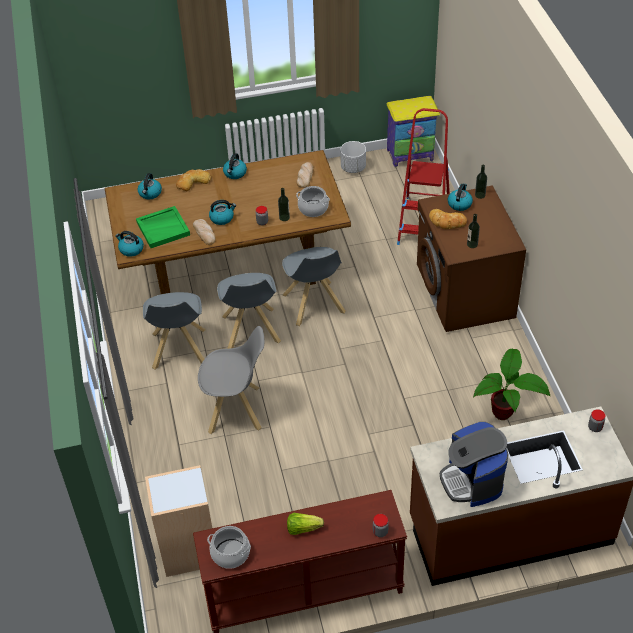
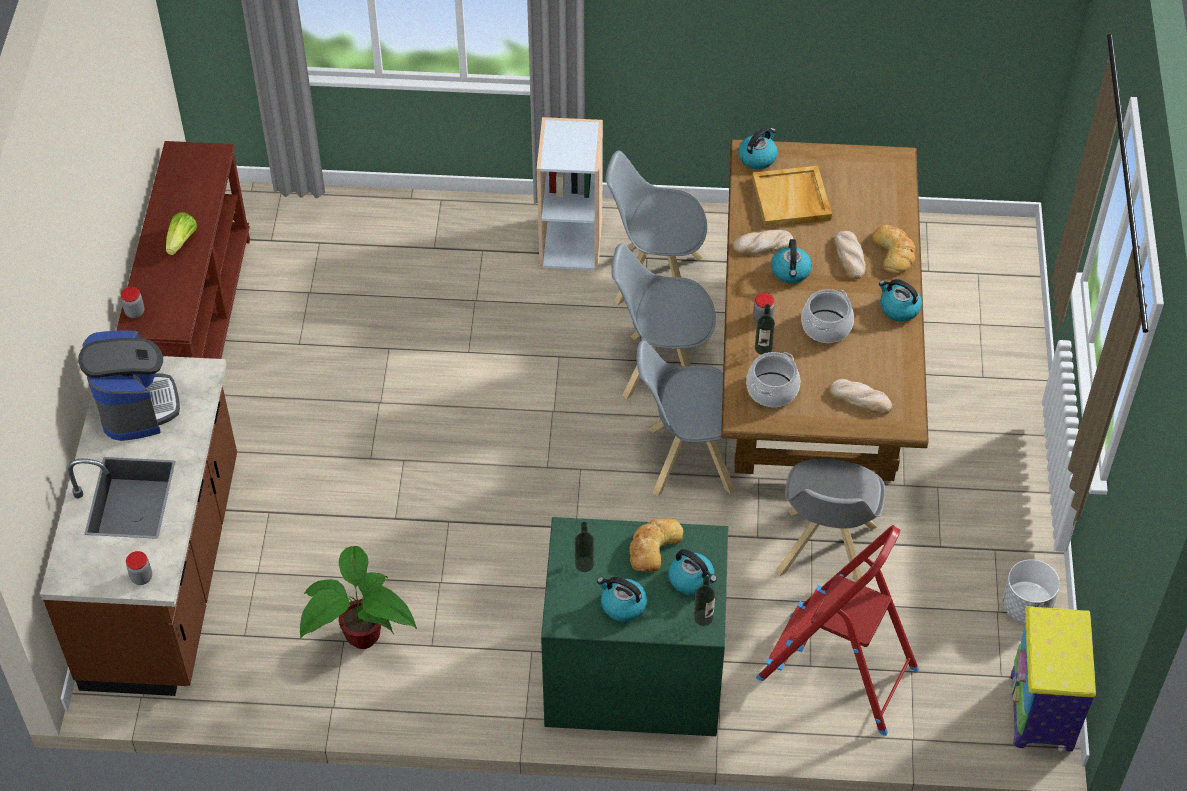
camera: 105 degrees right, 5 degrees up
(150, 193) = (882, 197): kettle -> kettle (622, 605)
(163, 228) = (792, 200): green tray -> beige tray
(188, 551) = (312, 232): bookcase -> bookcase (571, 242)
(202, 197) = (850, 256): none -> bread
(230, 554) = (185, 170): cooking pot -> cooking pot (826, 326)
(236, 410) = (515, 321): grey chair -> grey chair (825, 552)
(463, 295) = (631, 672): brown washing machine -> green washing machine
(472, 481) = (136, 406): coffee machine -> coffee machine turned 75 degrees clockwise

